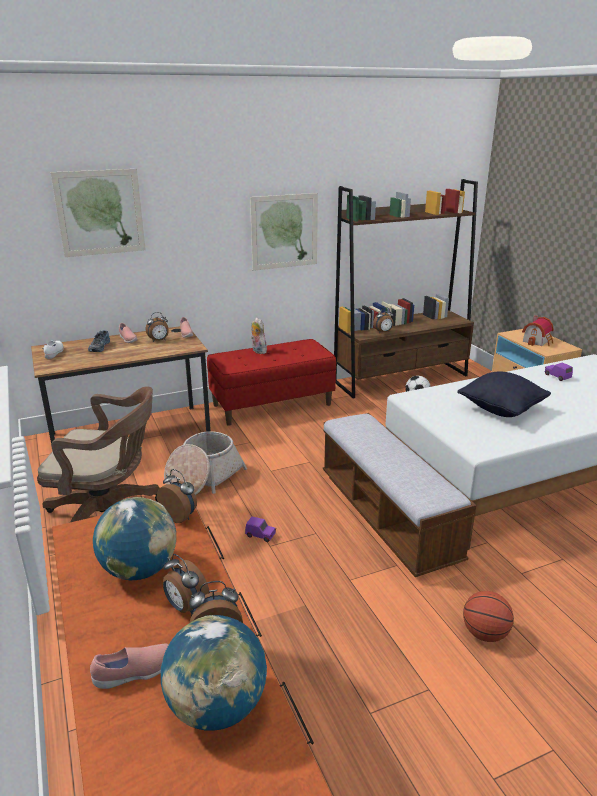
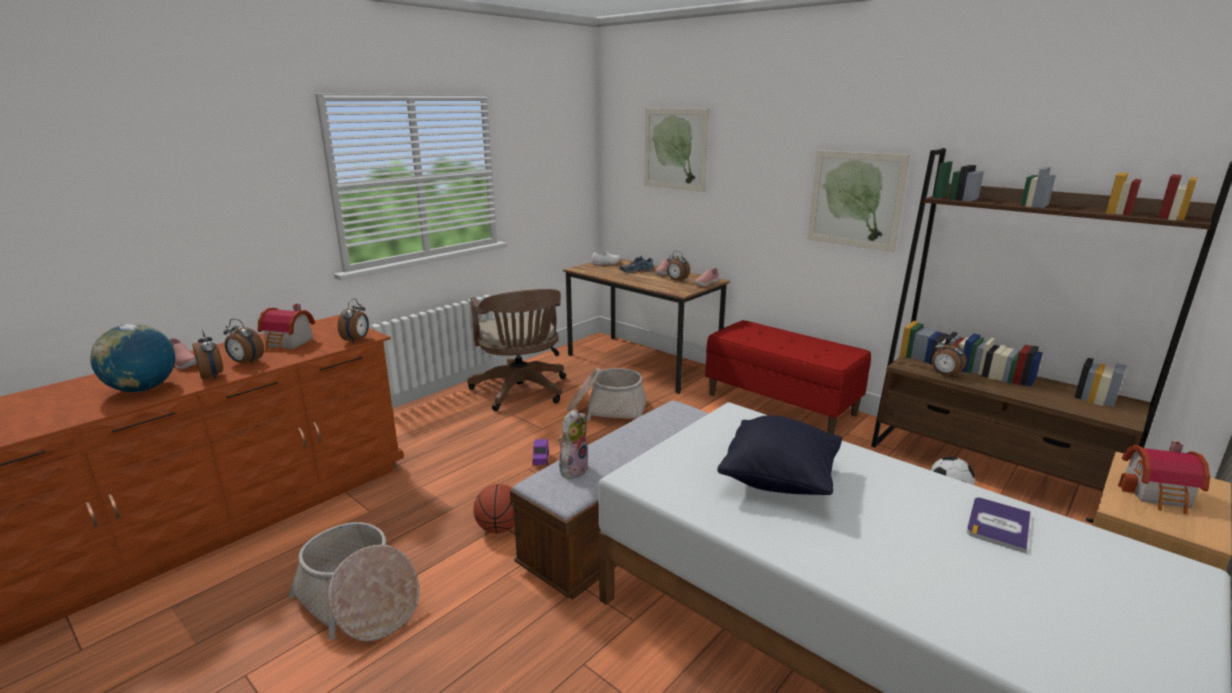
camera: 65 degrees right, 5 degrees down
(139, 570) = (289, 343): globe -> toy house
(186, 607) = (246, 362): alarm clock -> alarm clock turned 90 degrees counterclockwise
(258, 351) = (786, 335): plush toy -> plush toy (573, 469)
(419, 687) = (359, 602): none -> basket
(484, 633) = (451, 641): basketball -> basketball (499, 528)
(557, 376) = (998, 524): purple toy car -> book

